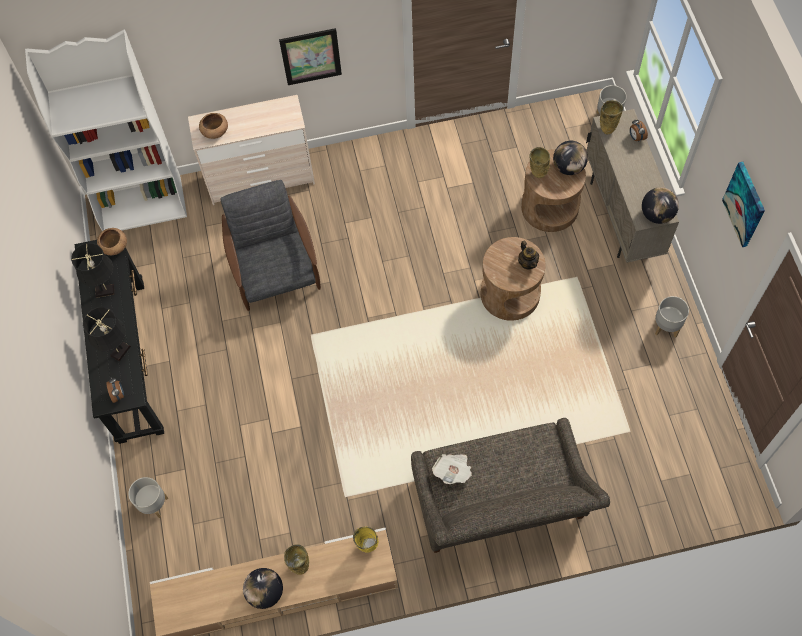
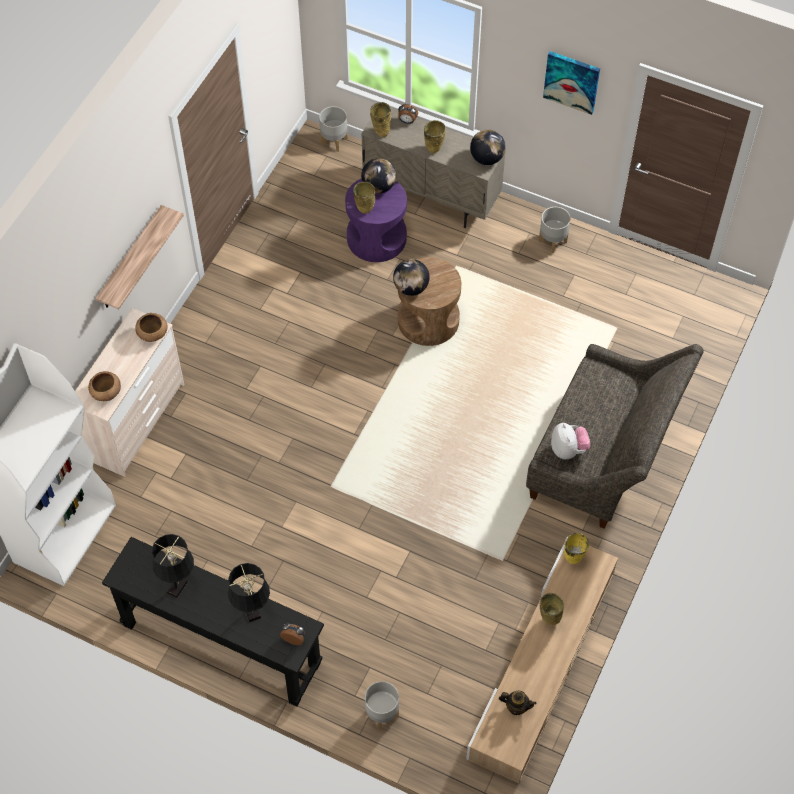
camera: 55 degrees left, 5 degrees down
(114, 247) = (138, 551): brown bowl -> brown bowl (153, 333)
(265, 592) = (551, 660): globe -> globe (411, 288)
(275, 271) = (242, 472): grey armchair -> none
(311, 56) = (131, 259): picture -> shelf
(453, 471) = (568, 449): newspaper -> plush toy
(527, 263) = (437, 273): teapot -> teapot (516, 707)
(549, 207) = (376, 238): brown side table -> purple side table
(626, 174) = (433, 150): none -> beige vase

